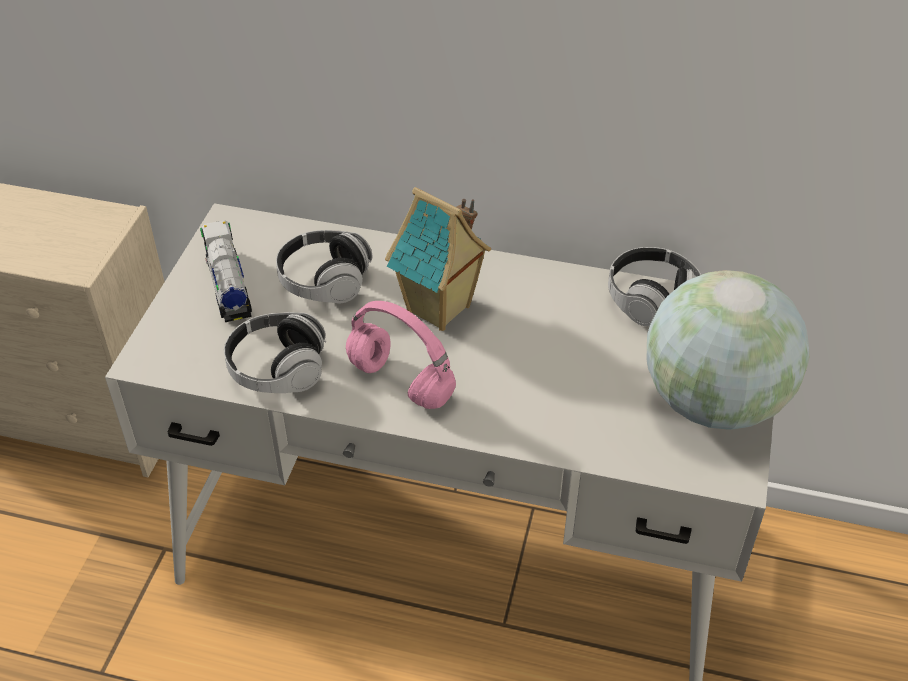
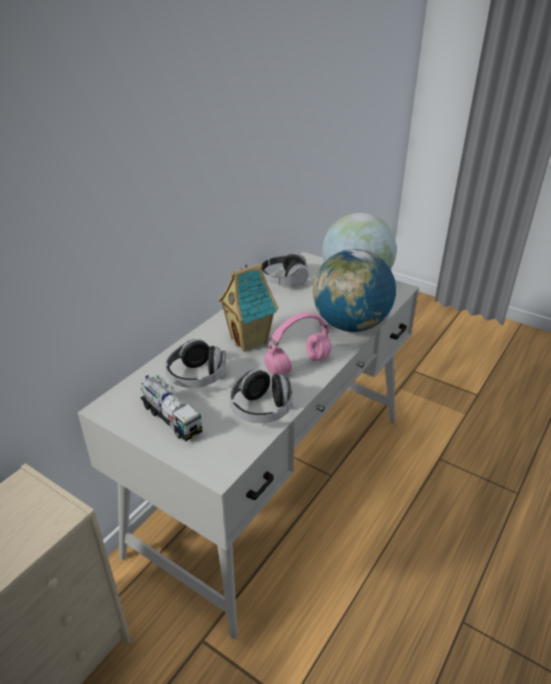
camera: 70 degrees left, 10 degrees down
(228, 286) = (171, 418): toy truck -> toy truck turned 135 degrees counterclockwise
(552, 424) = (350, 325): none -> globe

